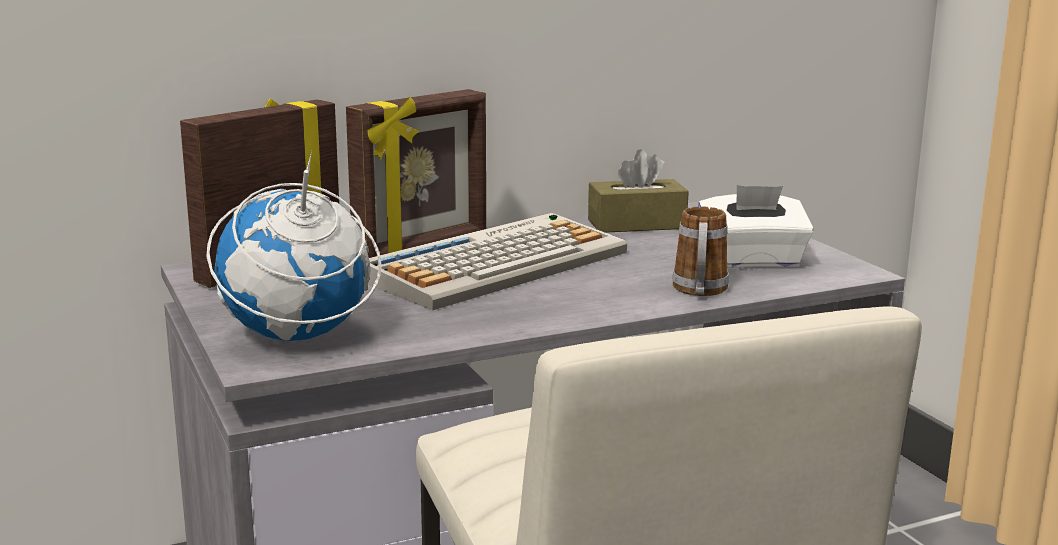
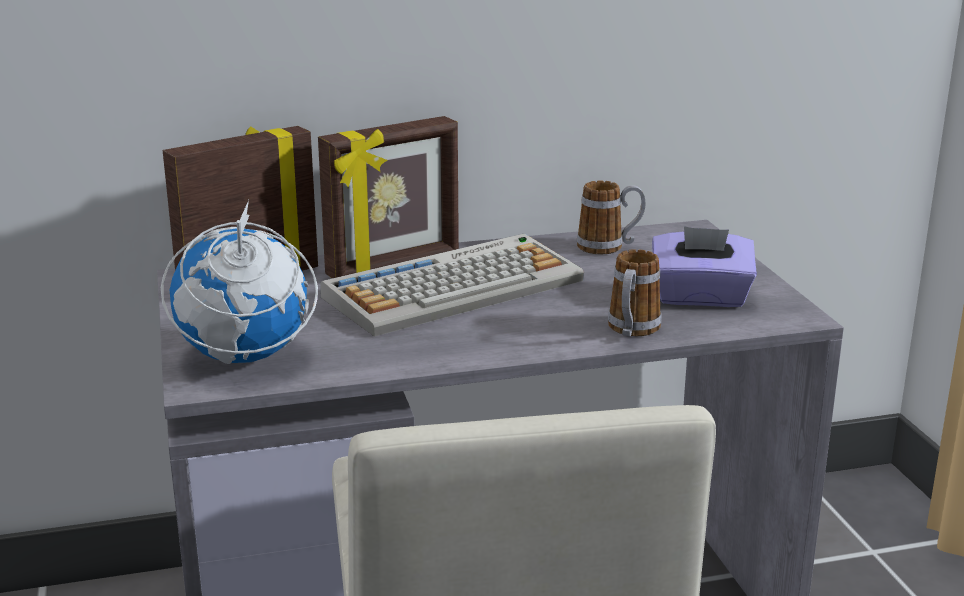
camera: 10 degrees right, 5 degrees up
(636, 224) = (609, 247): brown tissue box -> mug
(752, 261) = (700, 298): white tissue box -> purple tissue box

